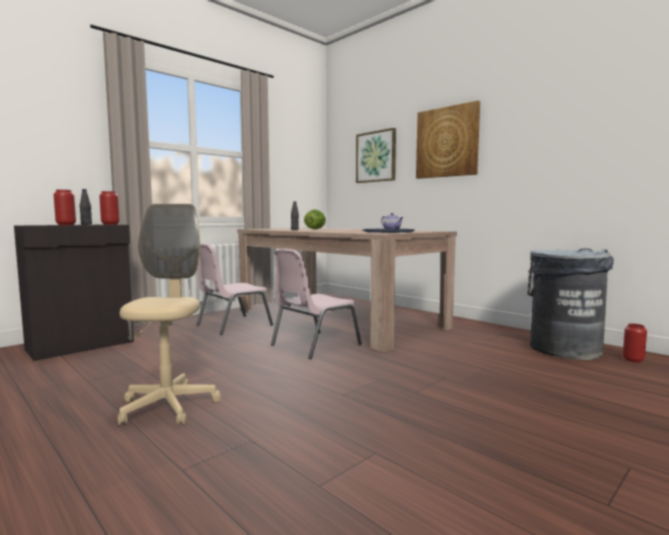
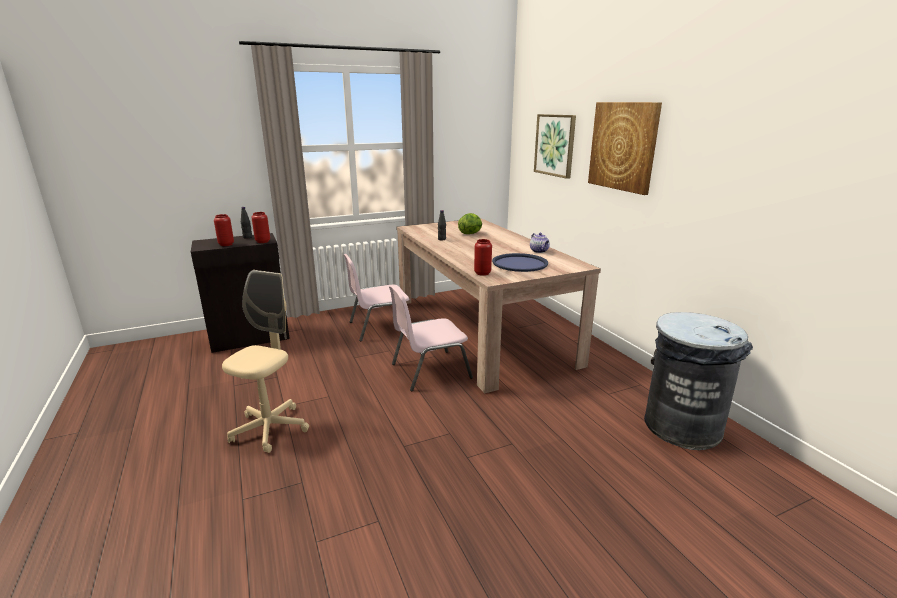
camera: 20 degrees right, 15 degrees up
(633, 360) = (746, 461): red vase -> red vase (482, 273)

